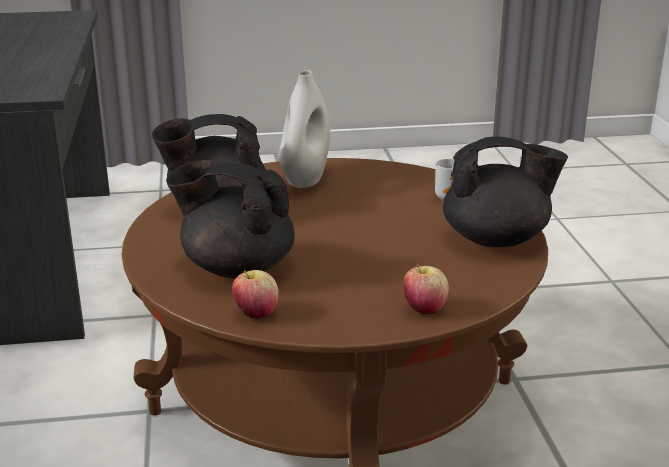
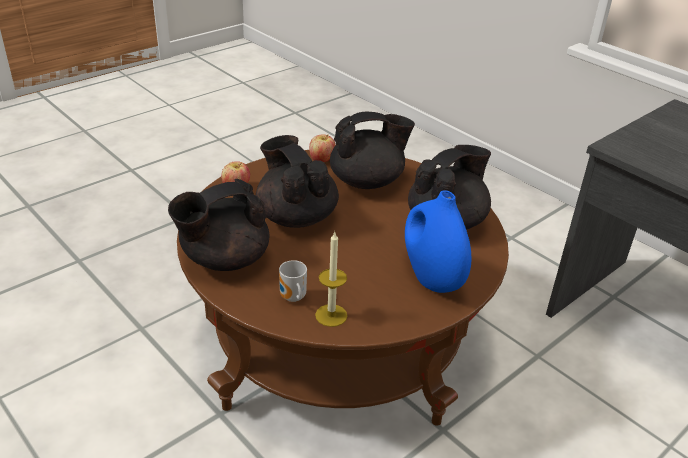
camera: 145 degrees right, 10 degrees up
(305, 179) = (431, 278): white vase -> blue vase
(376, 255) = (296, 216): none -> black teapot
(425, 182) = (331, 315): none -> candle

